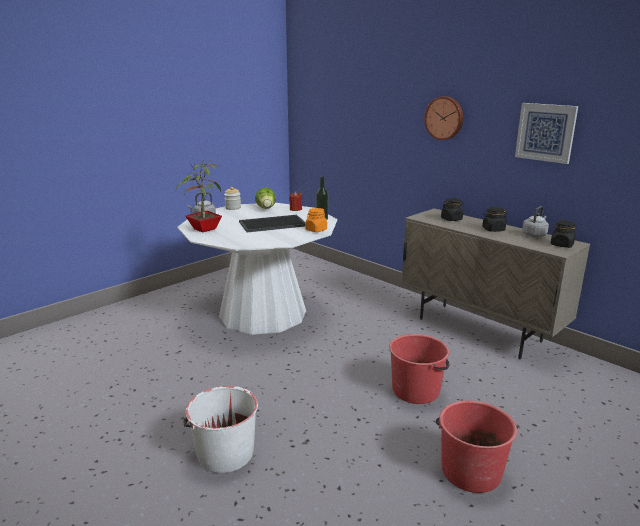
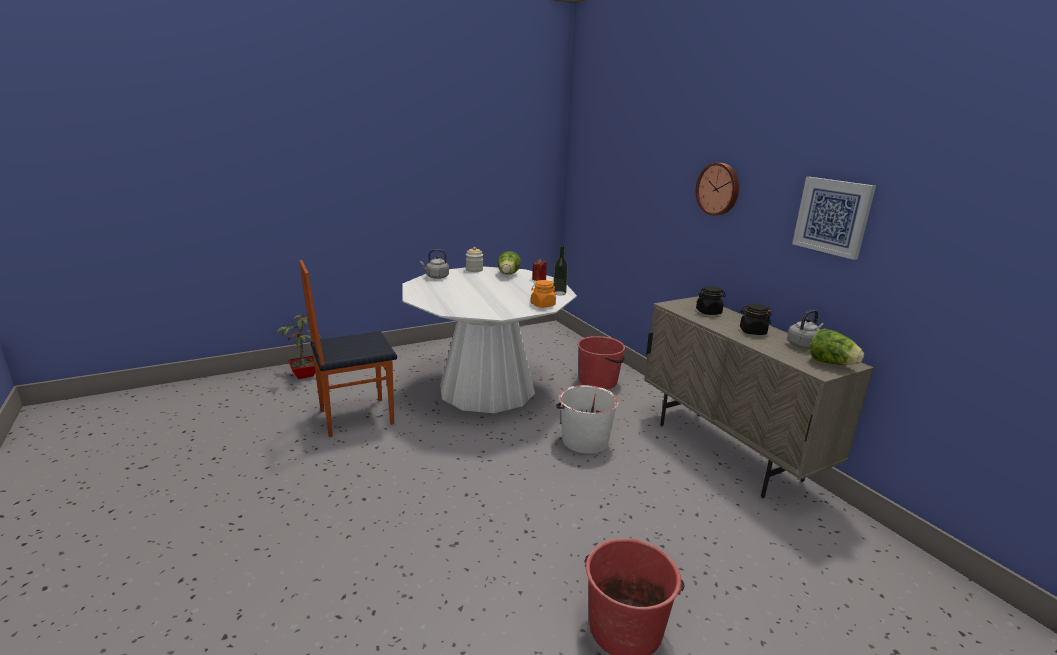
camera: 15 degrees right, 0 degrees up
(155, 356) = (355, 417): none -> chair
(203, 229) = (425, 289): potted plant -> potted plant (303, 375)
(225, 453) = (363, 537): white bucket -> white bucket (584, 441)
(272, 224) = (500, 292): tray -> none
(416, 390) = (611, 511): red bucket -> red bucket (598, 381)
(562, 245) = (831, 363): black jar -> lettuce

